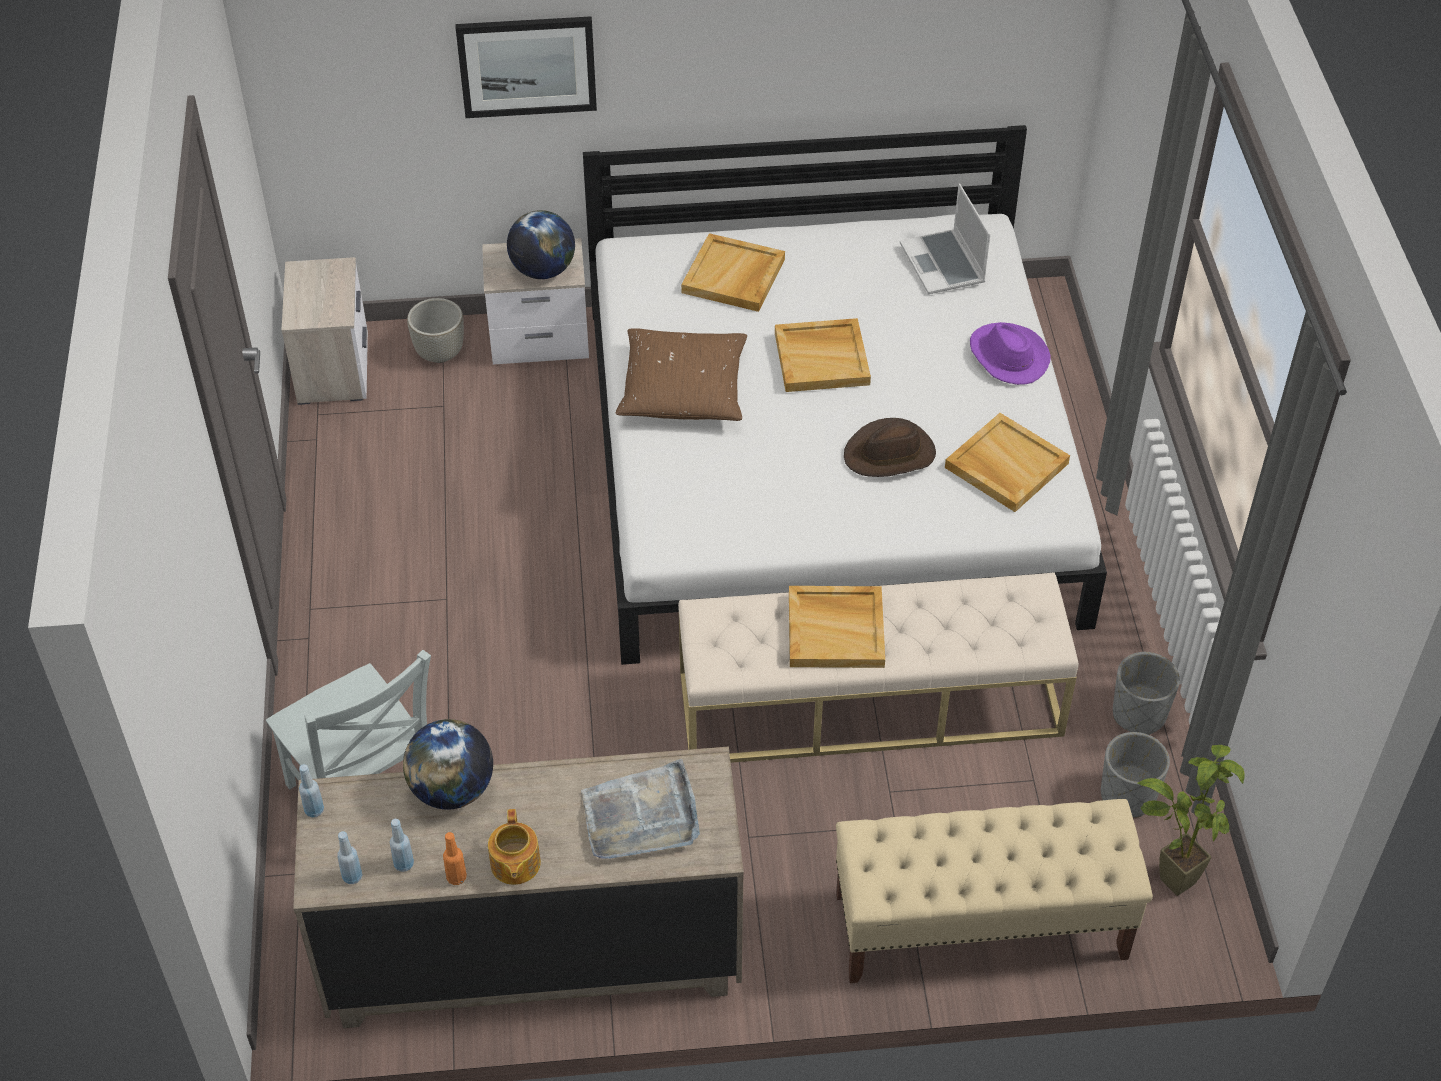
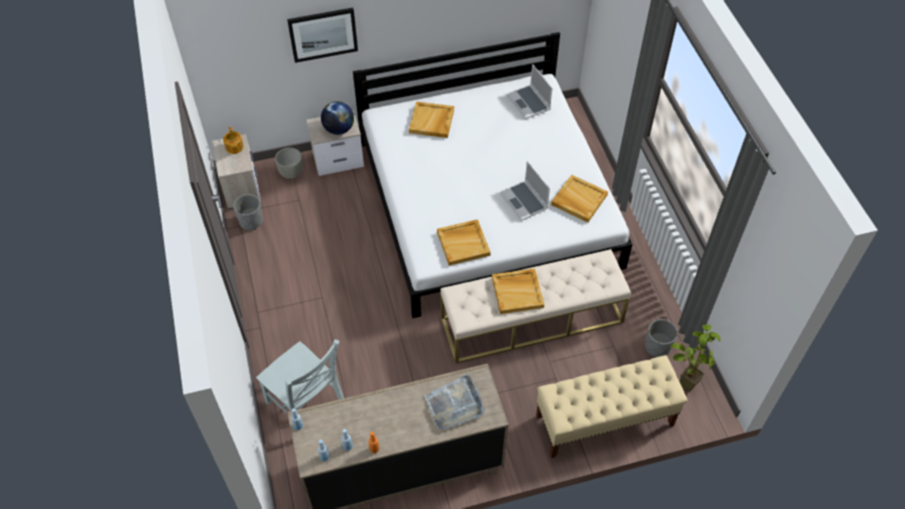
camera: 10 degrees left, 5 degrees up
(452, 790) = (362, 405): globe -> none
(514, 864) = (400, 438): teapot -> teapot (234, 147)
(683, 389) = (420, 182): brown pillow -> none
(822, 358) = (482, 157): beige tray -> beige tray (463, 243)
(890, 454) = (524, 201): brown hat -> laptop
(1007, 356) = (568, 145): purple hat -> none
(1139, 714) = (654, 307): grey planter -> grey planter (251, 221)

